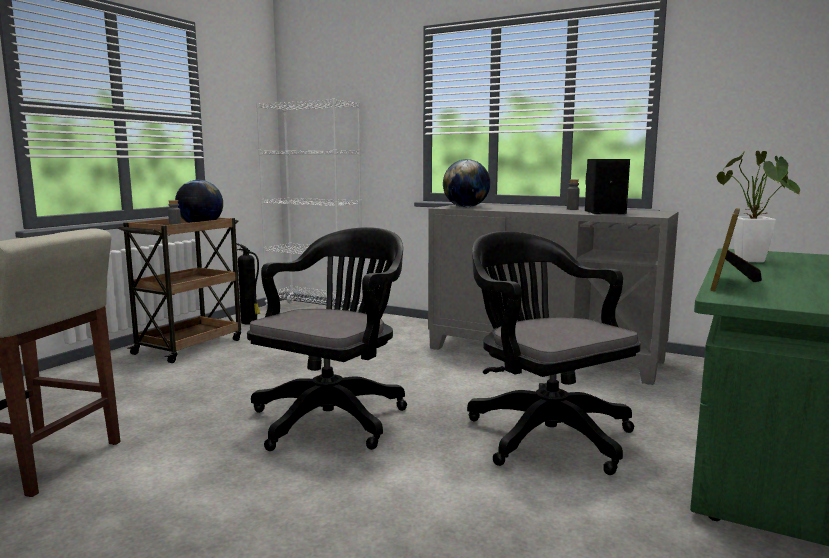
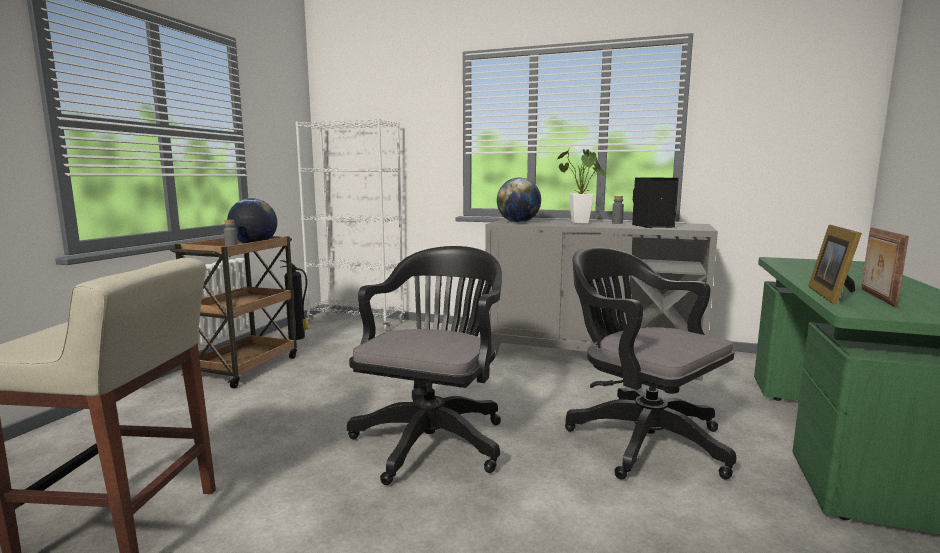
camera: 10 degrees left, 0 degrees up
(751, 261) = (809, 270): potted plant -> potted plant (580, 223)
(775, 287) = (876, 297): none -> picture frame

